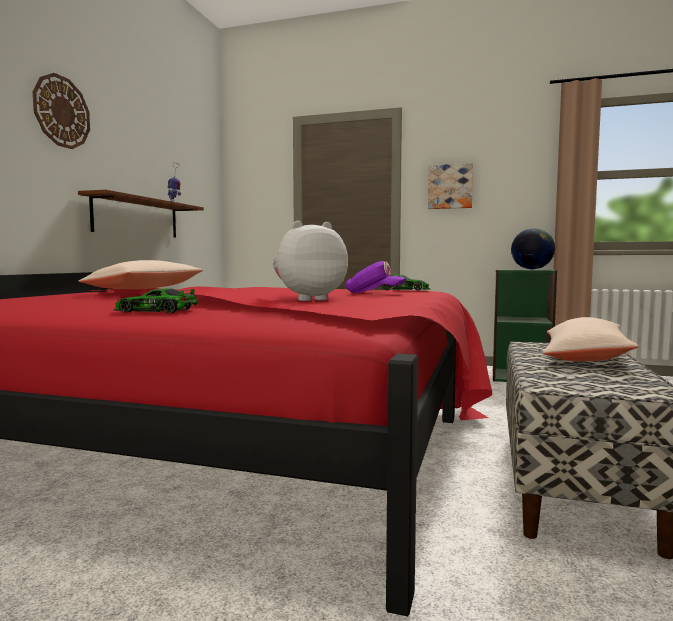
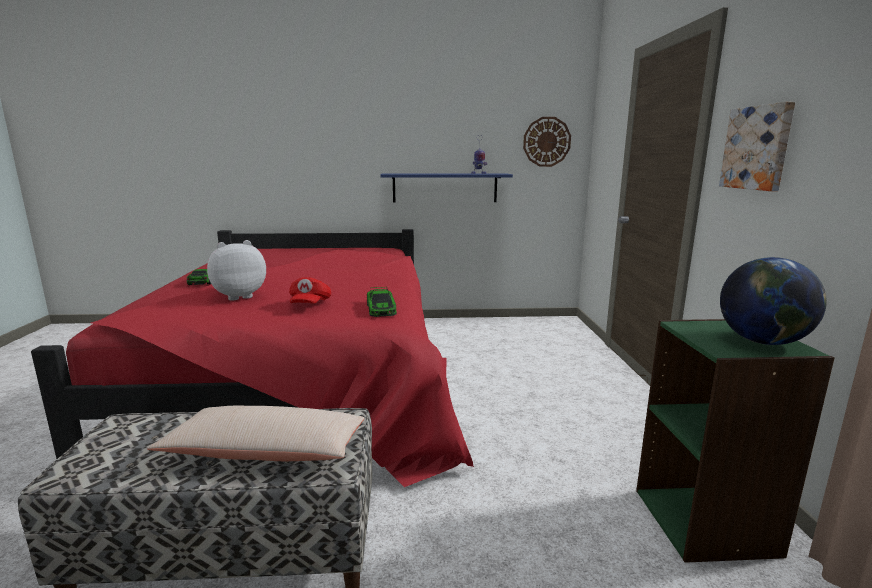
camera: 70 degrees right, 10 degrees up
(61, 112) = (369, 118): wall clock -> wall clock (546, 142)
(137, 217) = (445, 188): brown shelf -> blue shelf
(146, 289) = (348, 255): beige pillow -> none
(308, 299) = (239, 296): plush toy -> plush toy turned 75 degrees counterclockwise
(374, 293) = (310, 305): purple cap -> red cap

